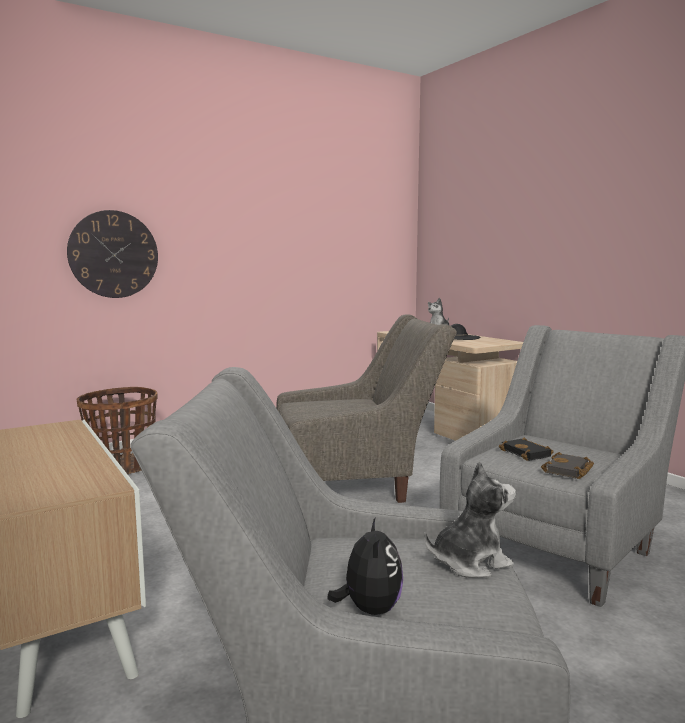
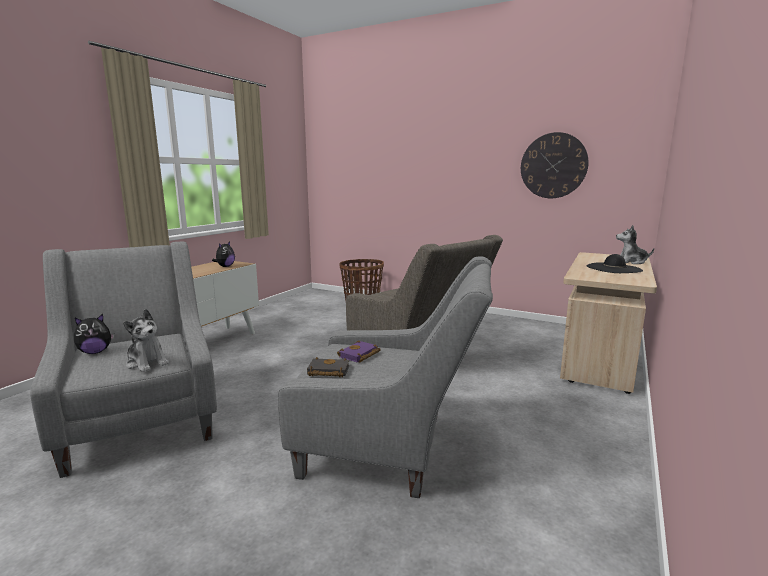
camera: 60 degrees right, 5 degrees up
(61, 435) = (225, 266): none -> plush toy
(113, 254) = (385, 178): wall clock -> wall clock (553, 165)
(527, 453) = (359, 355): black book -> purple book

